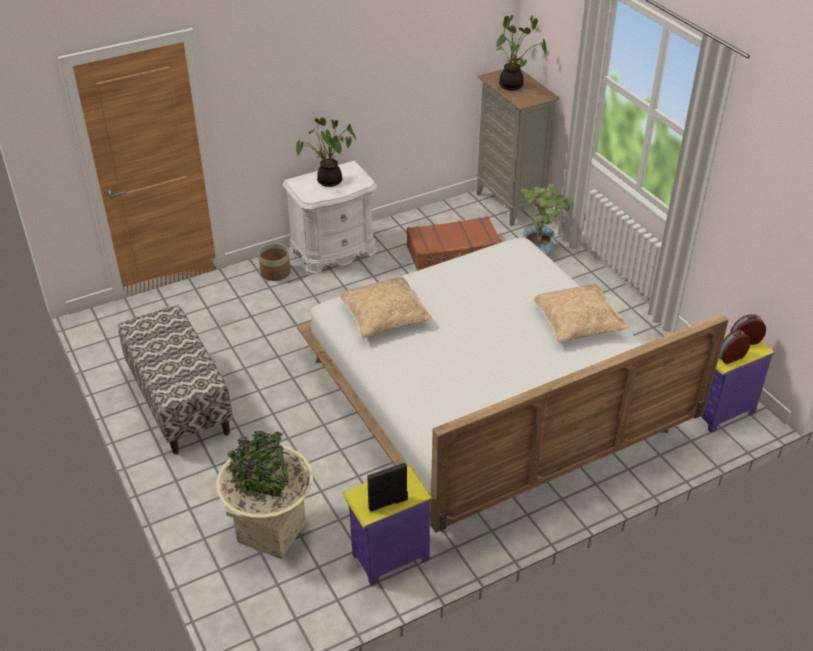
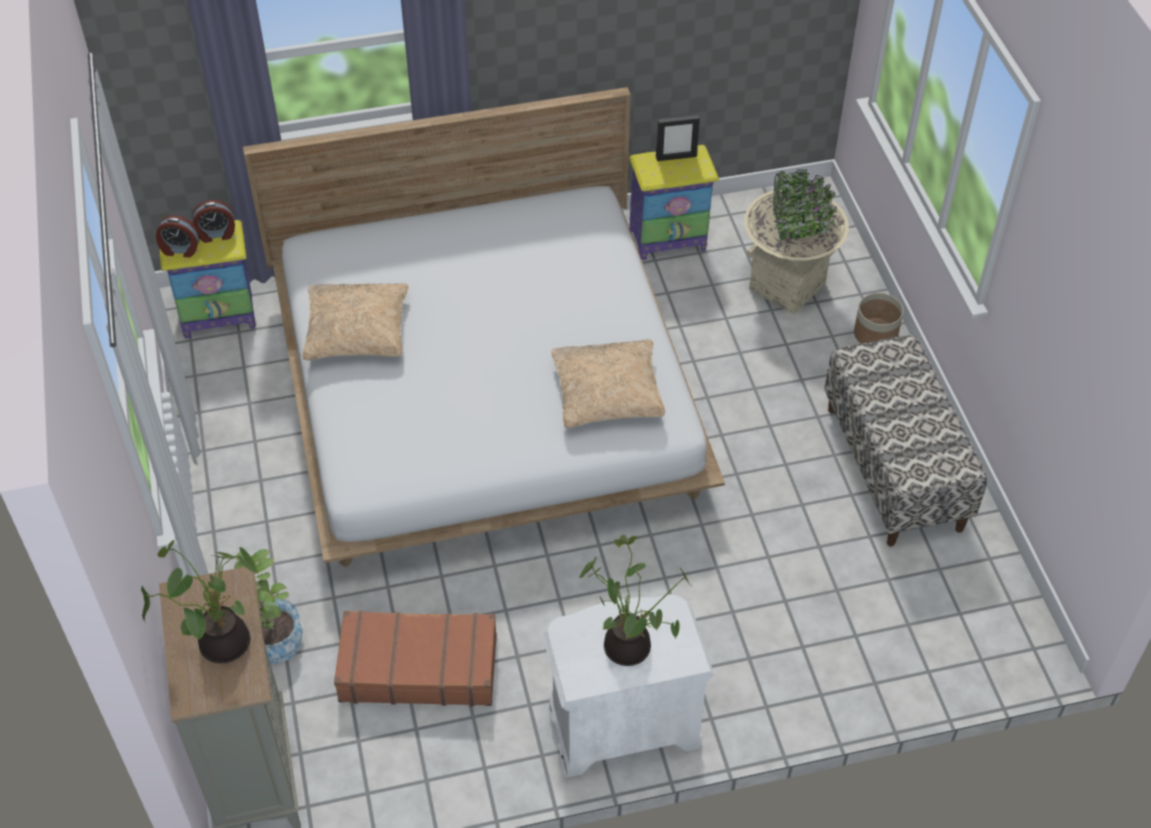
camera: 165 degrees left, 10 degrees up
(275, 272) = (734, 691): planter -> planter (875, 334)

